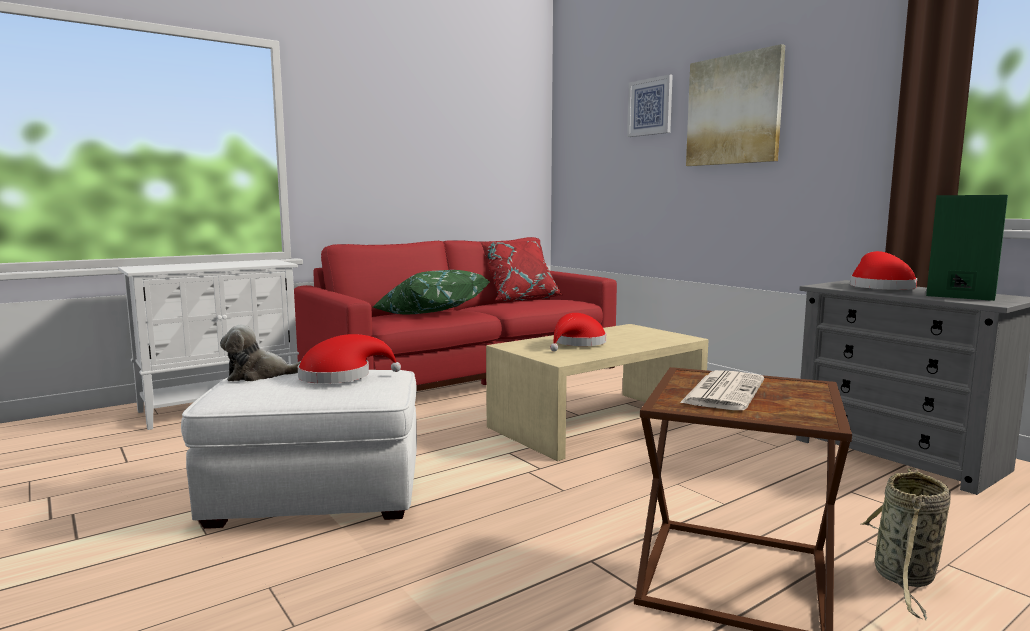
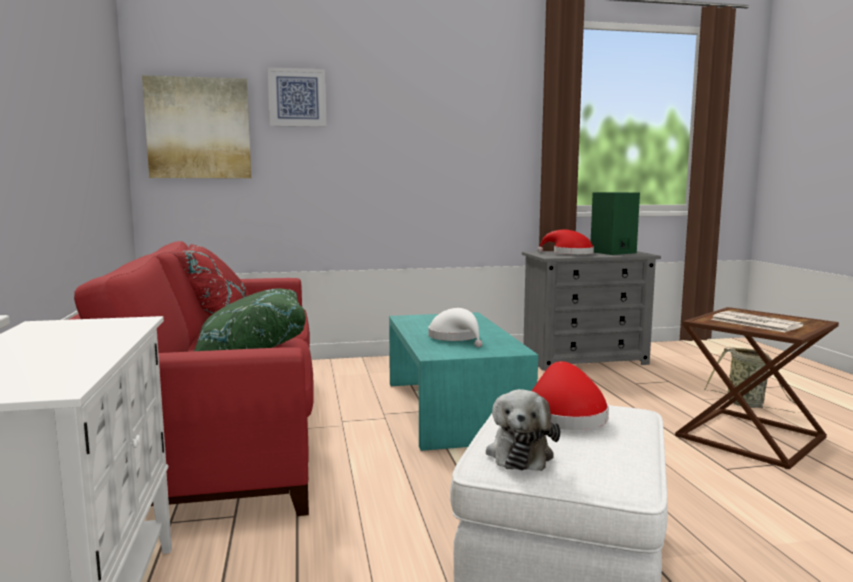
camera: 65 degrees left, 0 degrees up
(577, 344) = (456, 338): red hat -> white hat
(597, 422) = (452, 409): beige coffee table -> turquoise coffee table
(734, 110) = (398, 114): picture -> picture (198, 128)

